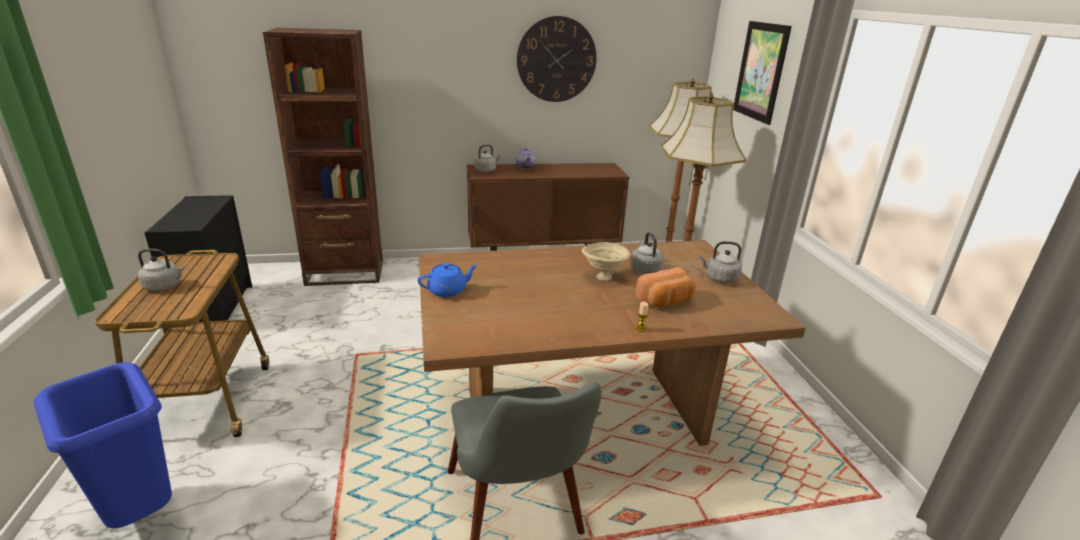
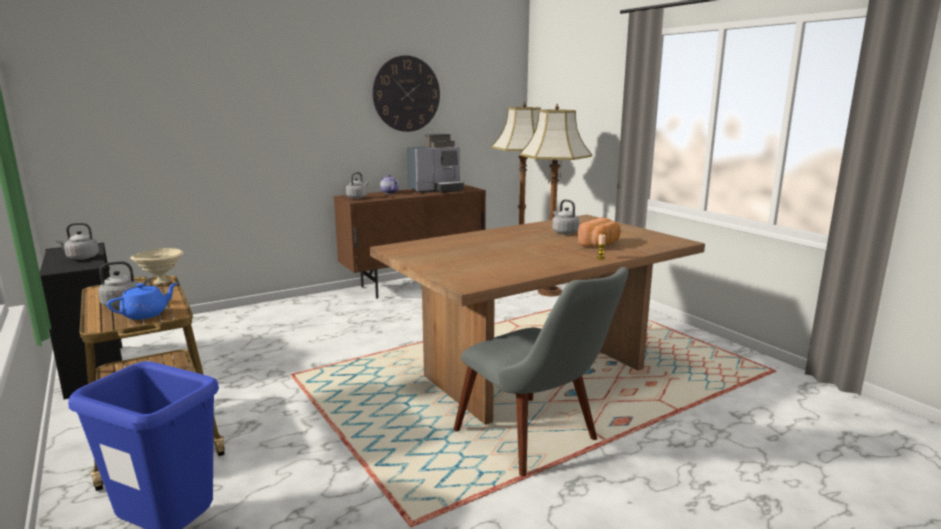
camera: 20 degrees left, 10 degrees down
(345, 273) = (221, 320): brown bookcase -> none
(448, 290) = (426, 261): blue teapot -> blue teapot (146, 314)
(577, 169) = (437, 190): none -> coffee machine
(602, 277) = (538, 239): beige bowl -> beige bowl (160, 282)
(719, 279) = (622, 230): grey kettle -> grey kettle (81, 258)
(760, 71) = (582, 89): picture -> none

